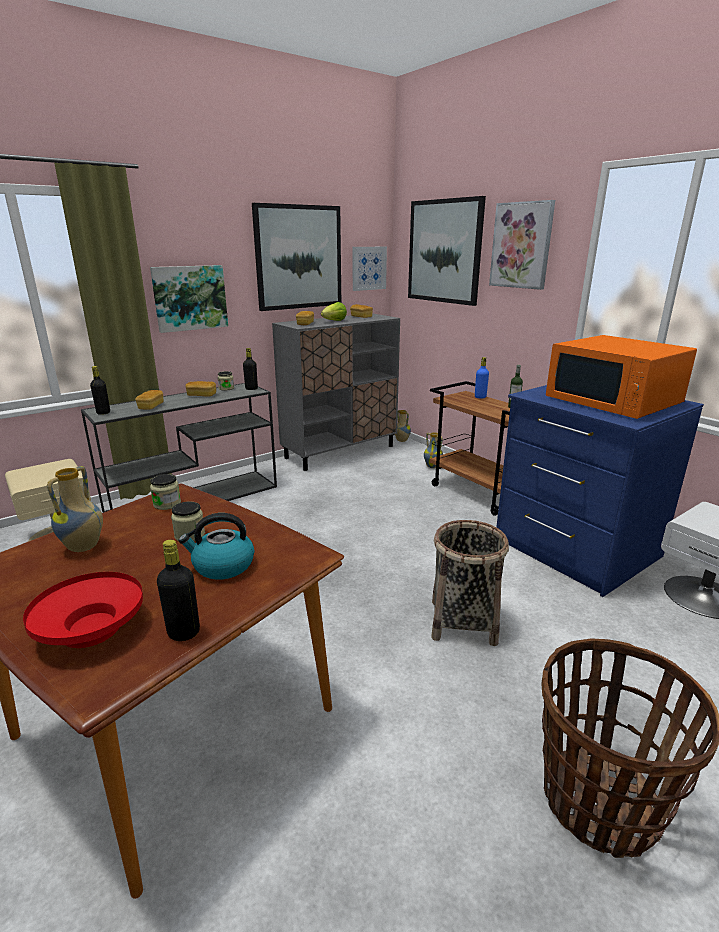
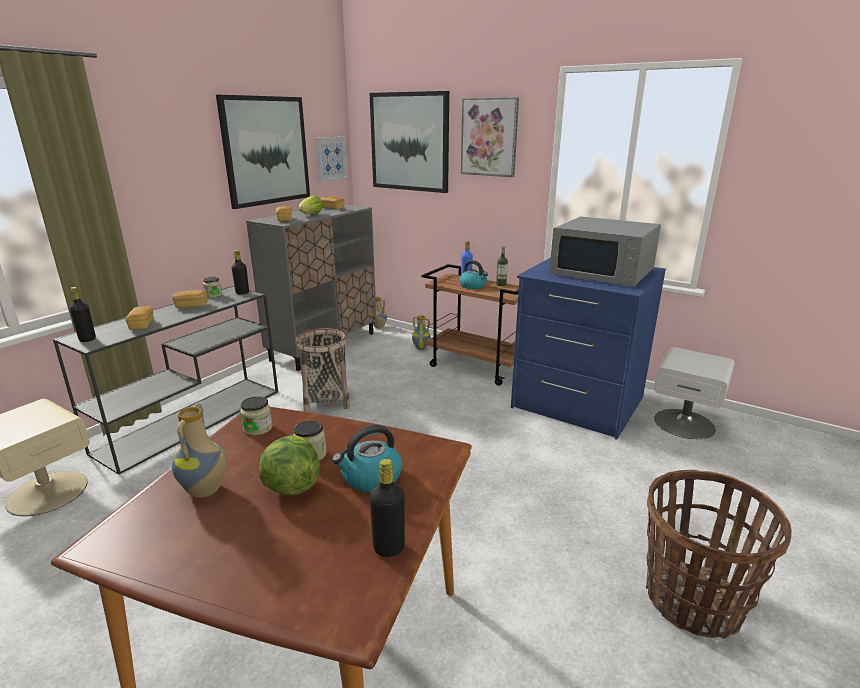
camera: 20 degrees left, 0 degrees up
(92, 629) = (293, 568): red bowl -> none
(150, 558) = (291, 486): none -> lettuce
(190, 298) = (159, 200): picture -> none
(463, 622) = (522, 485): basket -> basket (326, 400)
(482, 405) = (473, 286): none -> kettle
(613, 401) = (603, 273): orange microwave -> grey microwave

